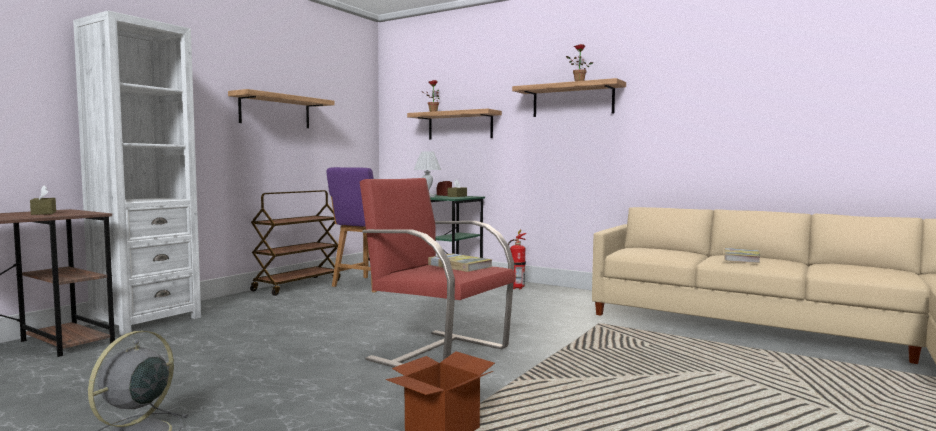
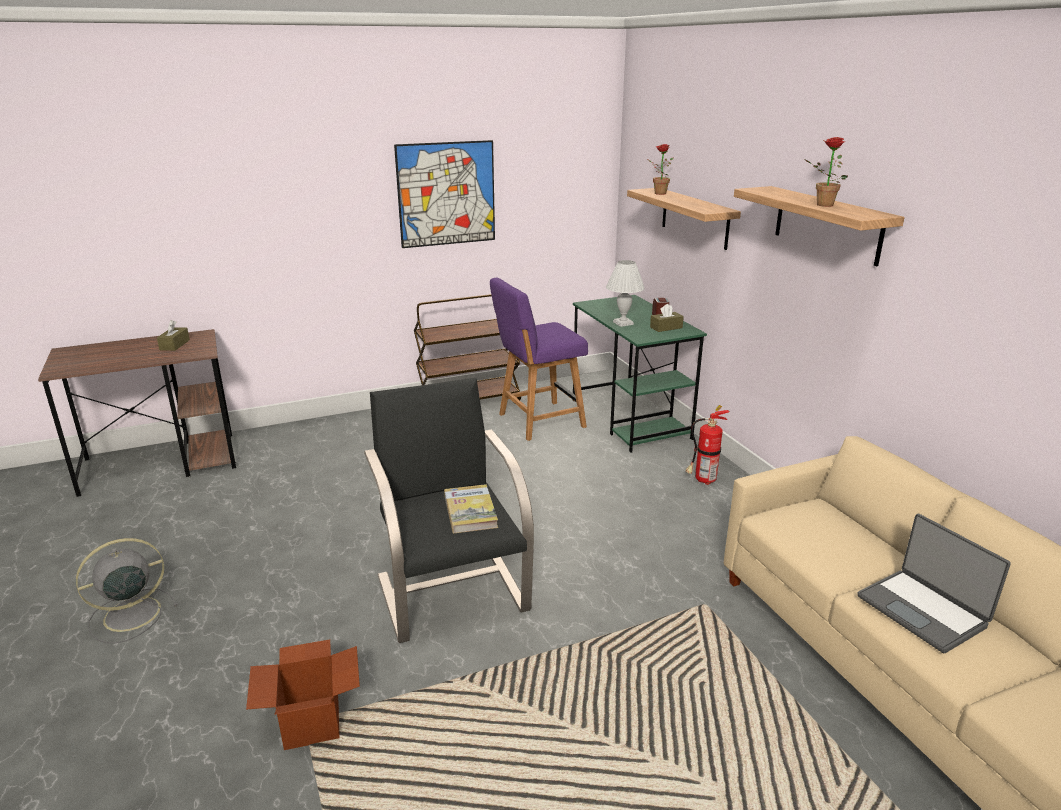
camera: 35 degrees right, 20 degrees up
(146, 321) = (287, 437): white bookcase -> none
(275, 111) = (446, 194): shelf -> picture
(437, 353) = (451, 592): red armchair -> black armchair
(741, 258) = (923, 610): book -> laptop

